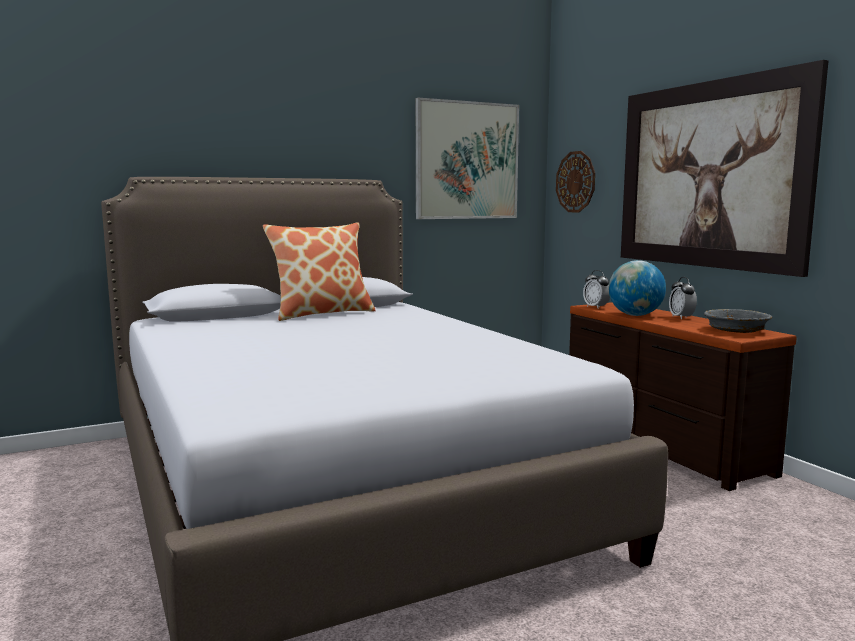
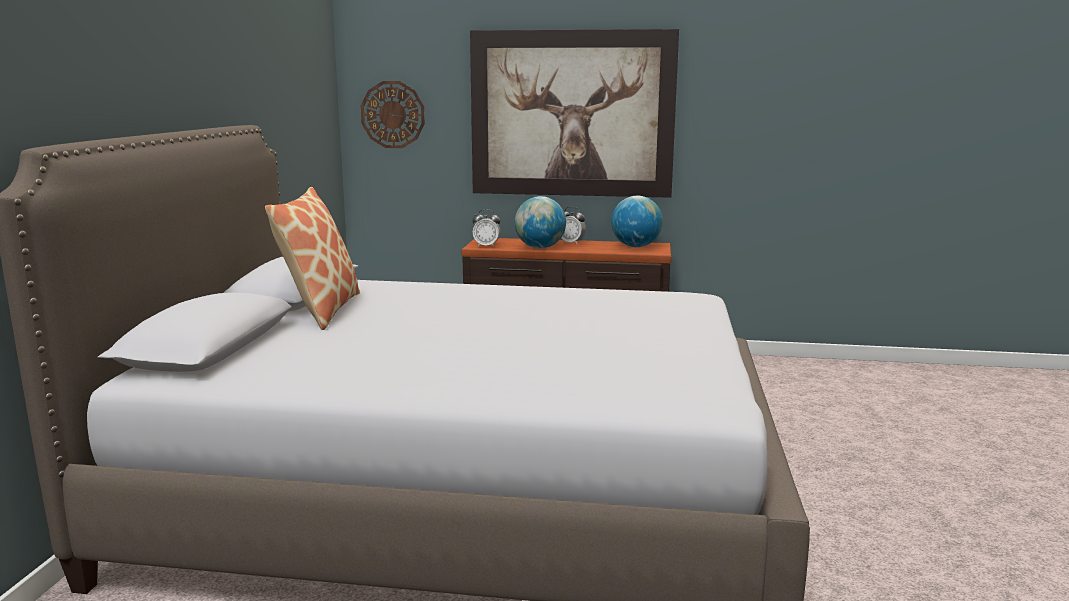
camera: 55 degrees left, 5 degrees up
(467, 161) = (294, 92): picture -> none
(736, 330) = (635, 246): grey bowl -> globe

